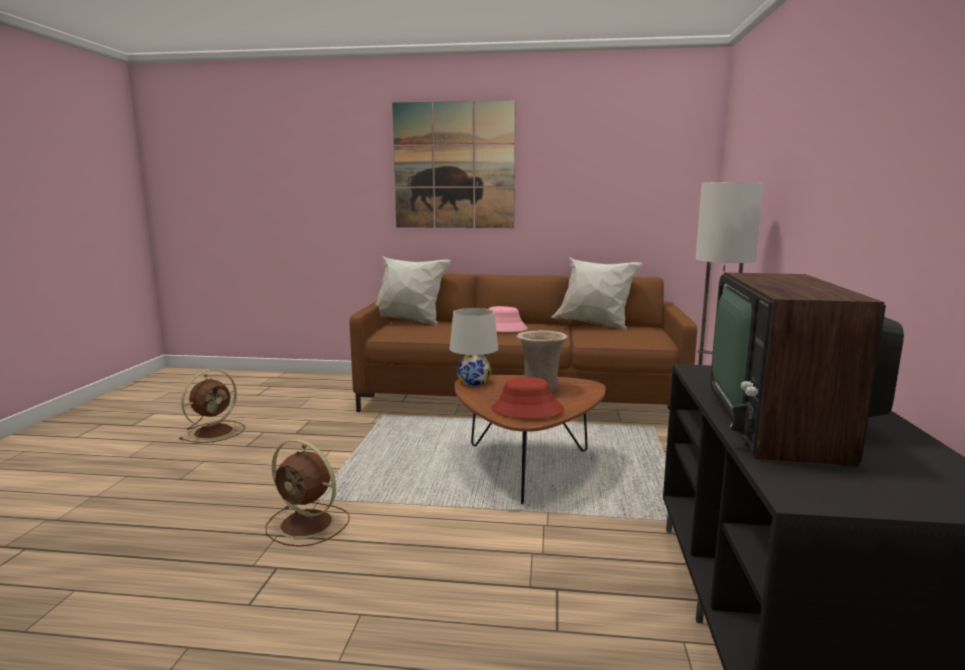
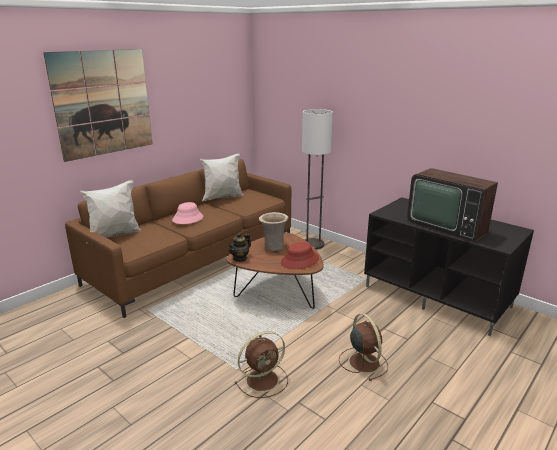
camera: 55 degrees left, 10 degrees up
(215, 431) = (59, 391): brown fan -> brown fan (363, 362)
(474, 382) = (240, 258): white table lamp -> teapot

